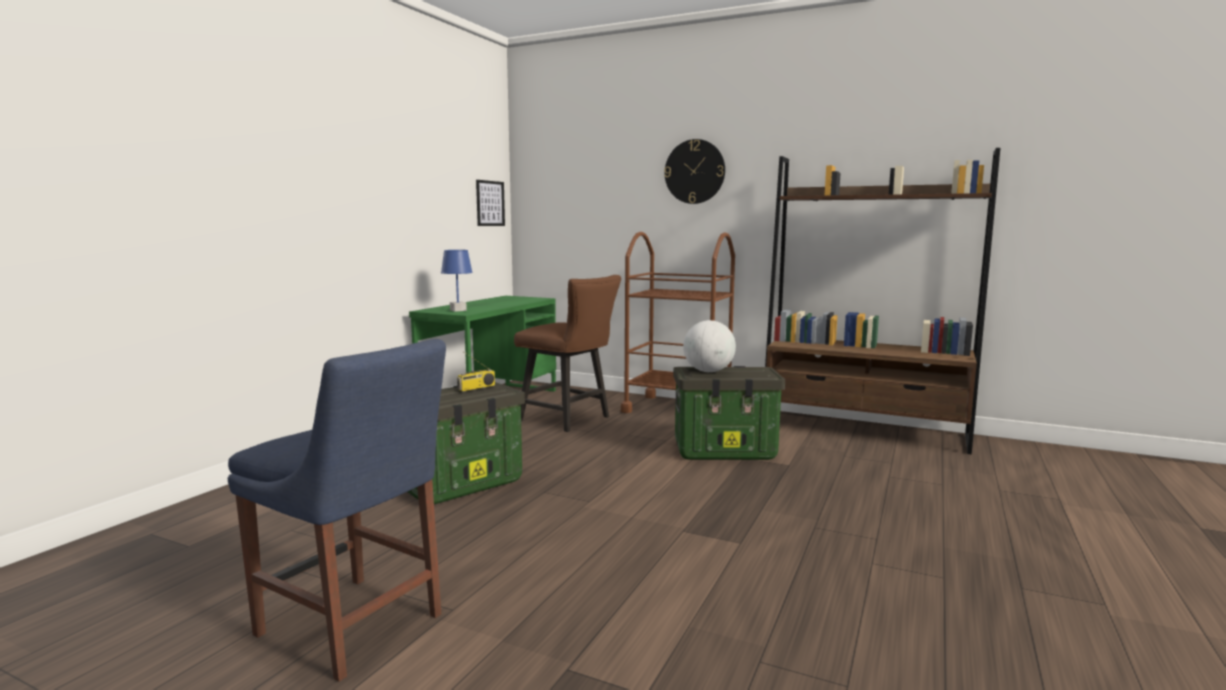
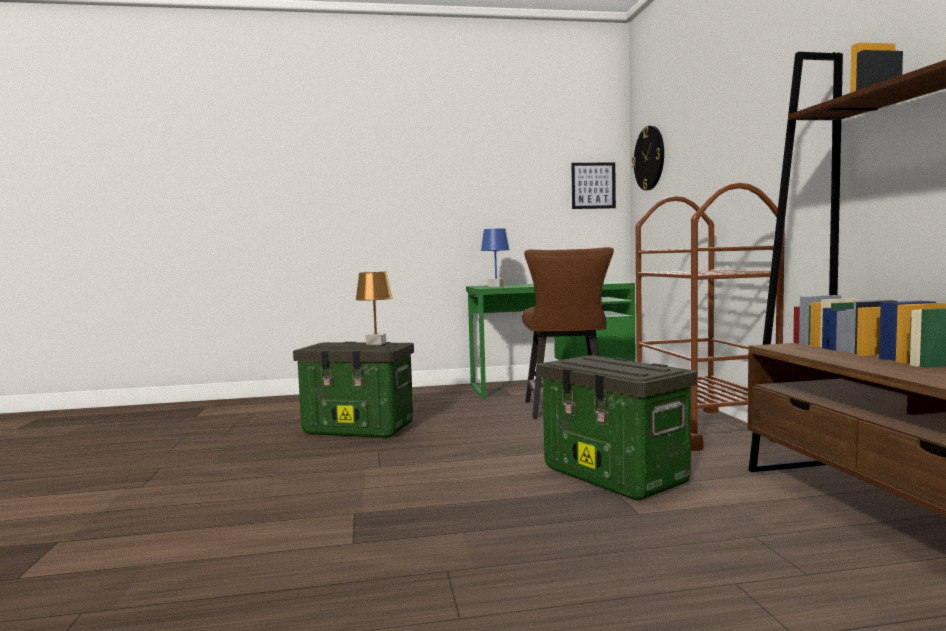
camera: 55 degrees right, 5 degrees down
(355, 628) = (106, 474): blue chair -> none
(476, 388) = (376, 343): radio -> brown table lamp
(694, 171) = (753, 107): wall clock -> wall clock (649, 158)
(708, 371) = (589, 361): globe -> none

